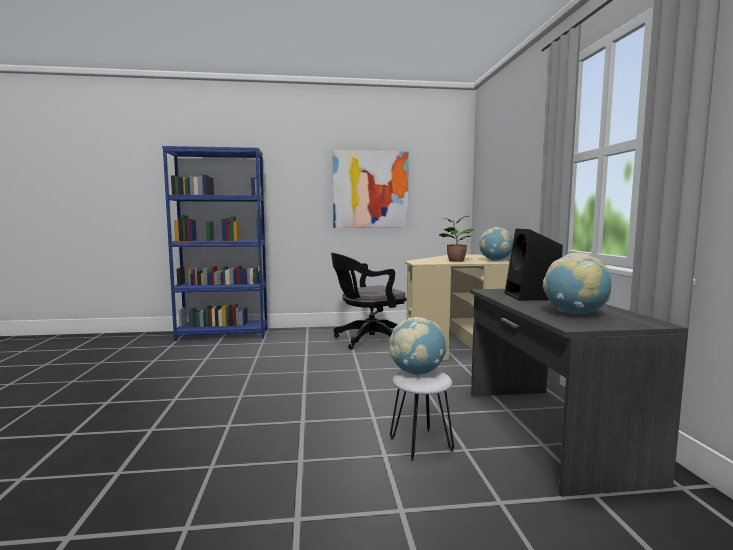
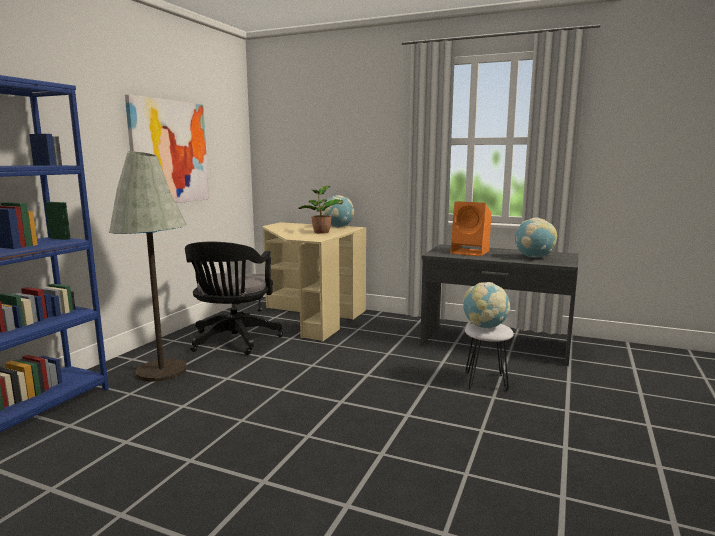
camera: 60 degrees left, 5 degrees up
(298, 339) = (161, 371): none -> grey floor lamp
(531, 297) = (471, 252): black speaker -> orange speaker

